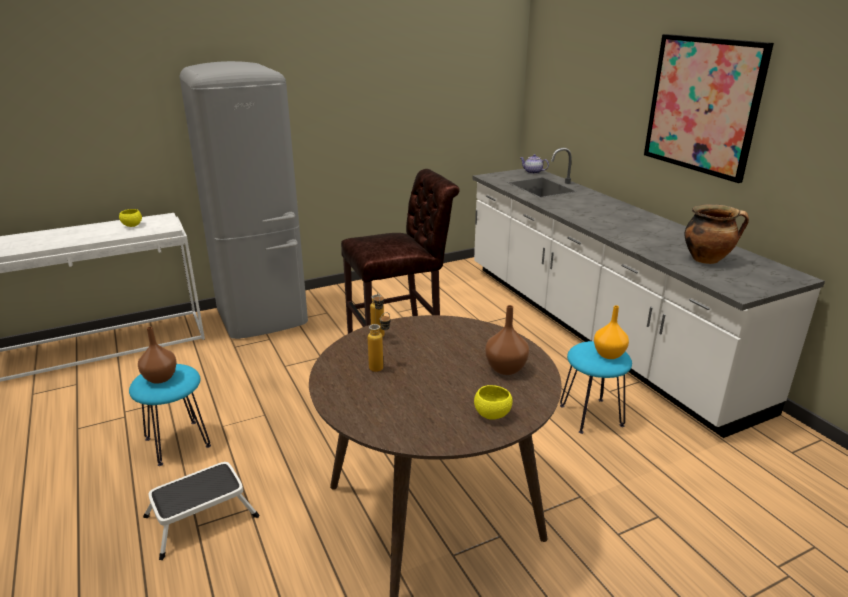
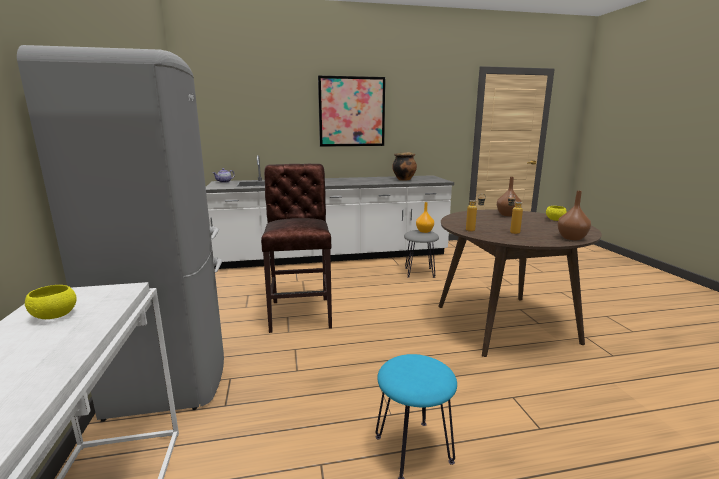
camera: 75 degrees left, 10 degrees down
(161, 378) = (420, 371): brown vase -> brown vase (571, 238)
(201, 516) = (527, 426): black step ladder -> none
(591, 415) = (419, 272): turquoise stool -> grey stool

